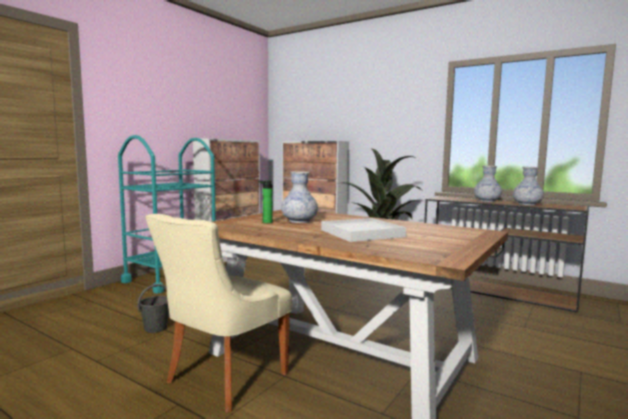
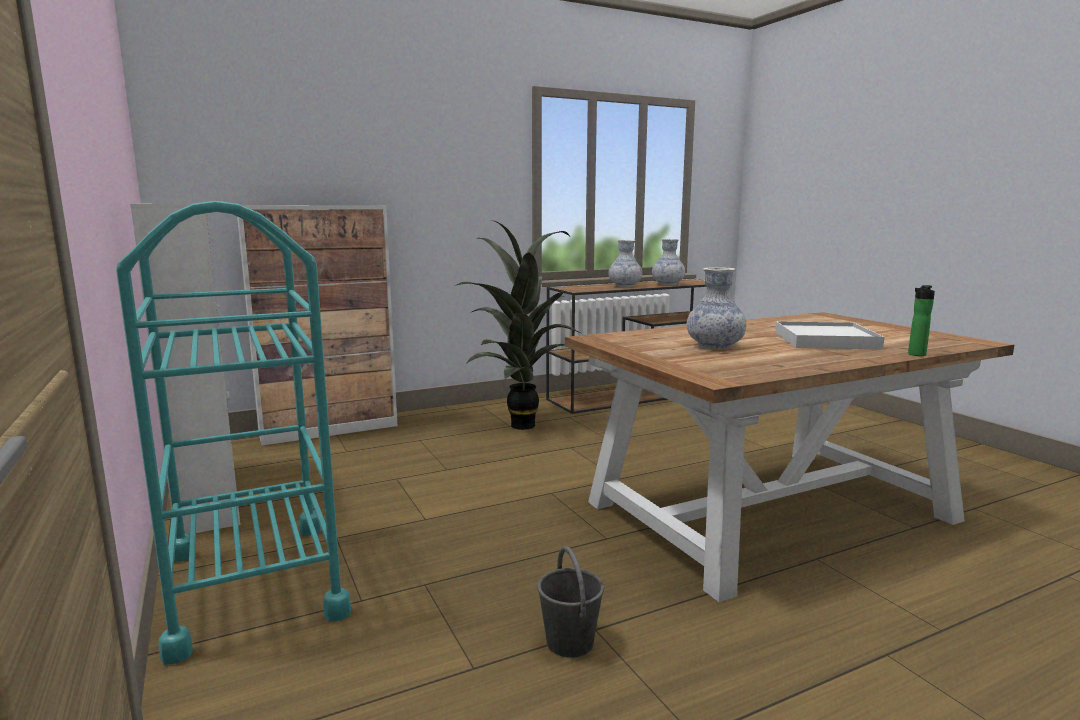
camera: 60 degrees left, 5 degrees up
(223, 379) = (816, 604): beige chair -> none
(266, 222) = (713, 357): bottle -> bottle (915, 355)

